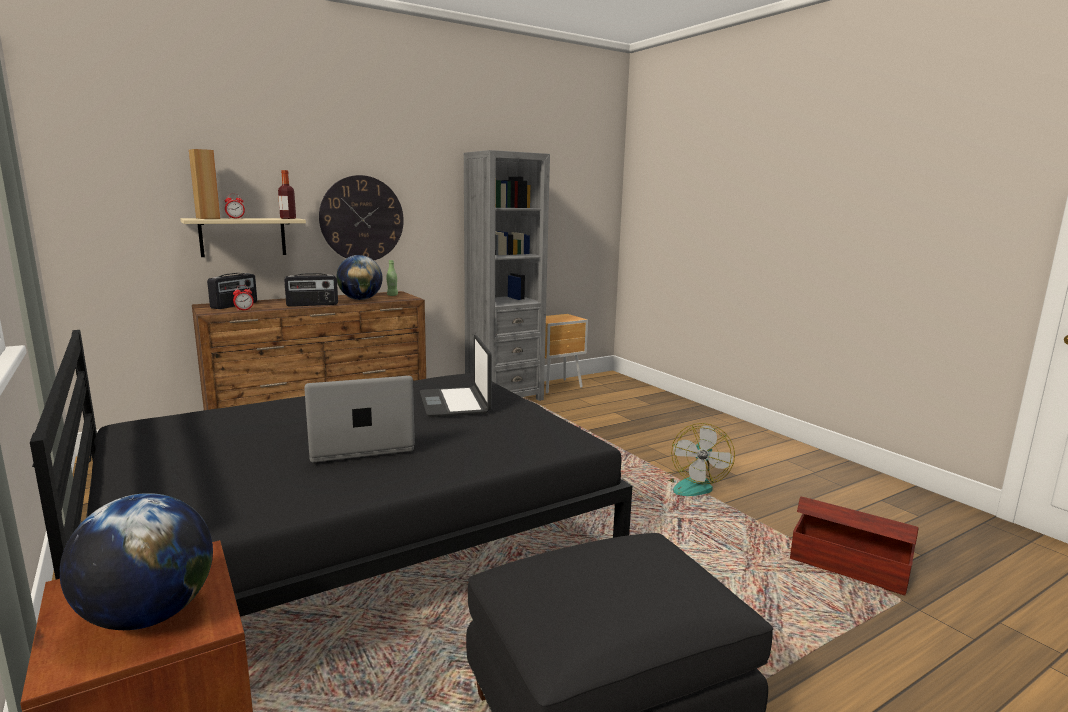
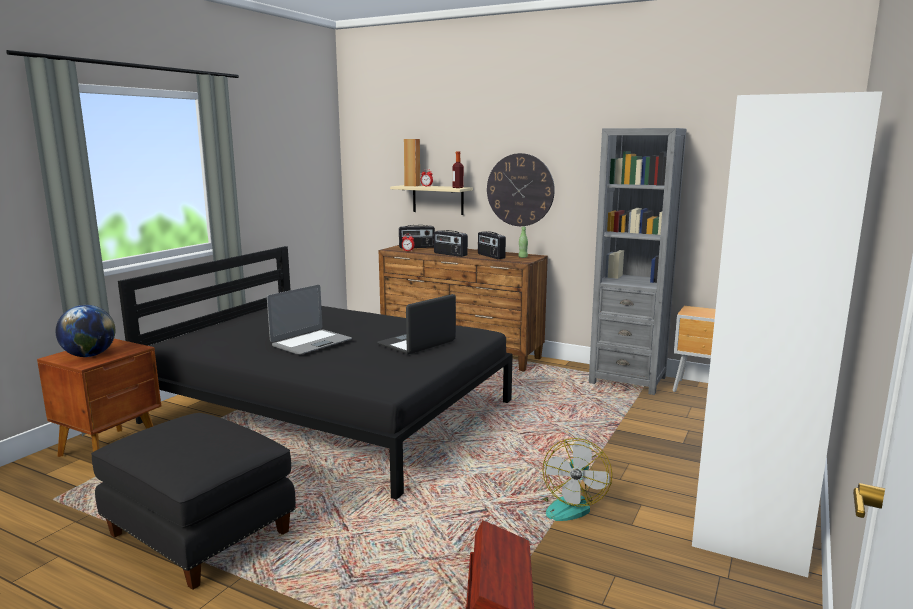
camera: 60 degrees right, 0 degrees up
(360, 299) = (490, 256): globe -> radio
(360, 445) = (311, 343): laptop -> laptop turned 90 degrees clockwise
(693, 485) = (569, 504): fan -> fan turned 60 degrees counterclockwise
(696, 418) = (761, 475): none -> white wardrobe

